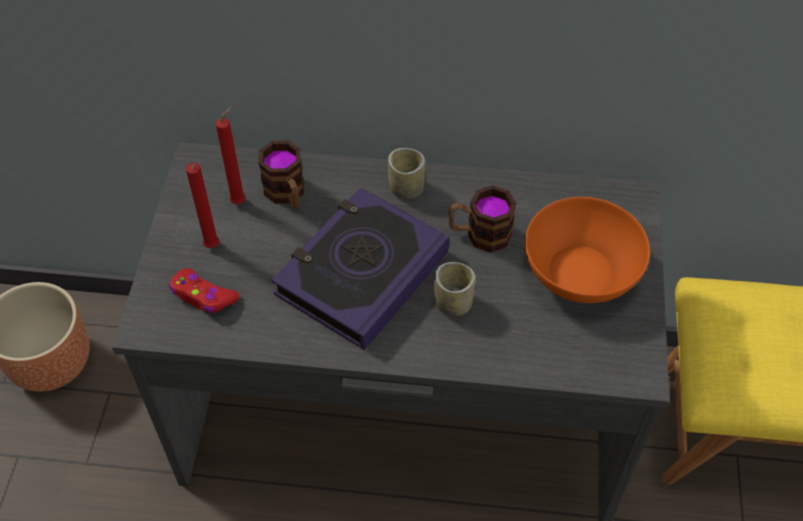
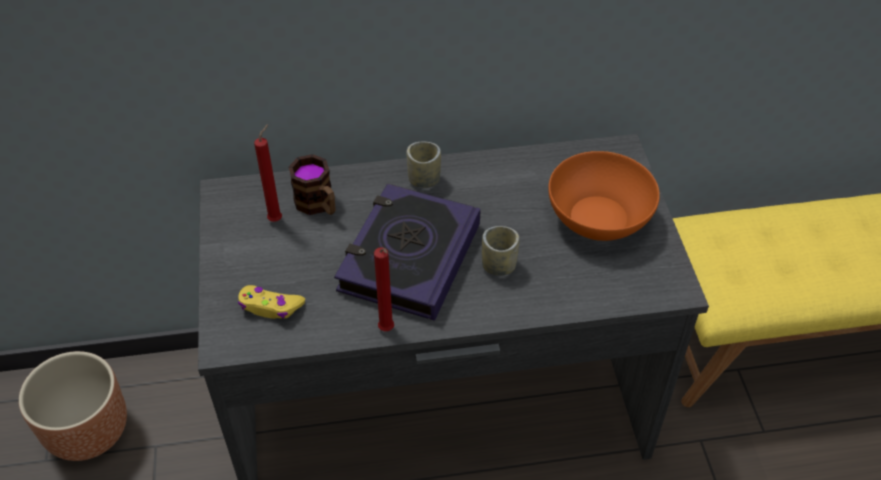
camera: 15 degrees left, 5 degrees down
(203, 296) = (270, 307): red game controller -> yellow game controller
(212, 248) = (264, 264): red candle -> red candle (387, 331)
(479, 234) = (501, 204): mug -> none

